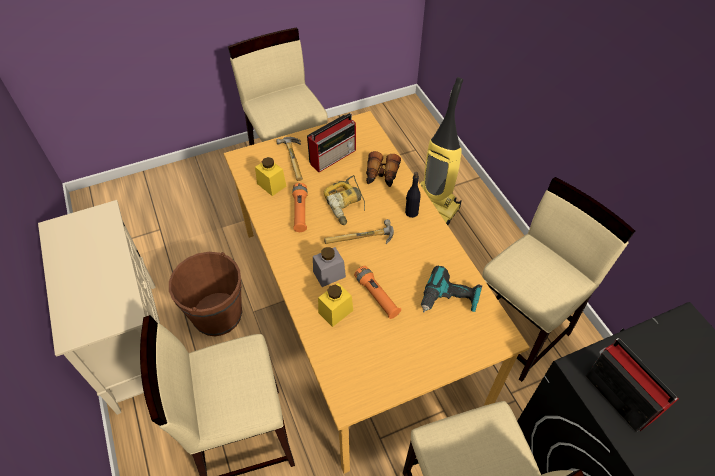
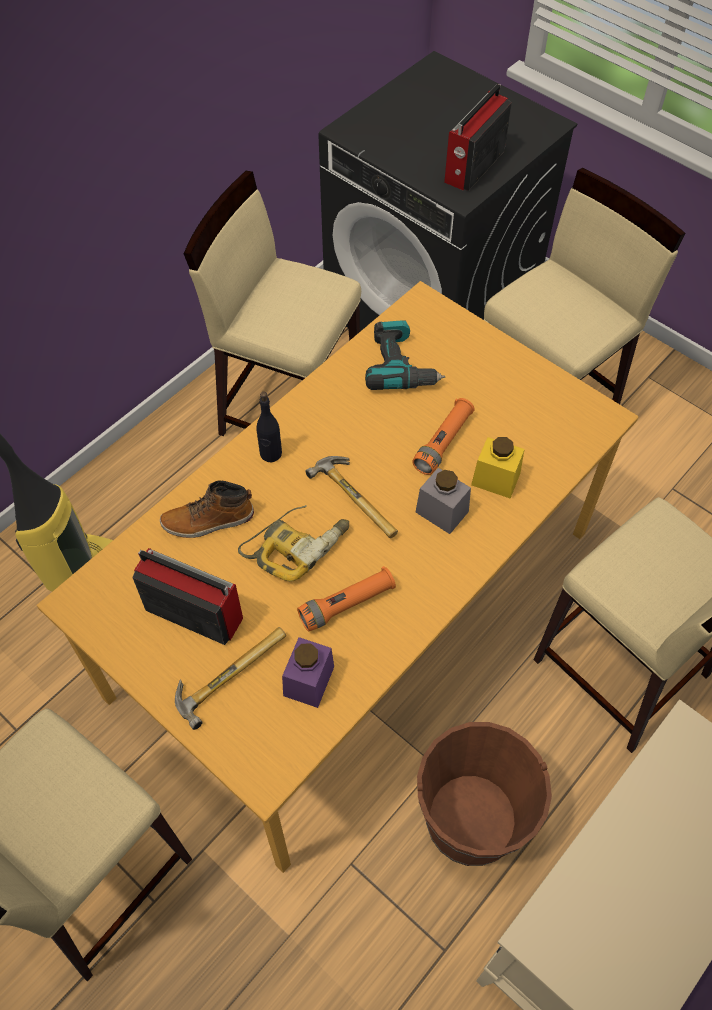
camera: 115 degrees left, 5 degrees up
(271, 185) = (309, 681): yellow jar -> purple jar
(381, 175) = (208, 521): binoculars -> boot

